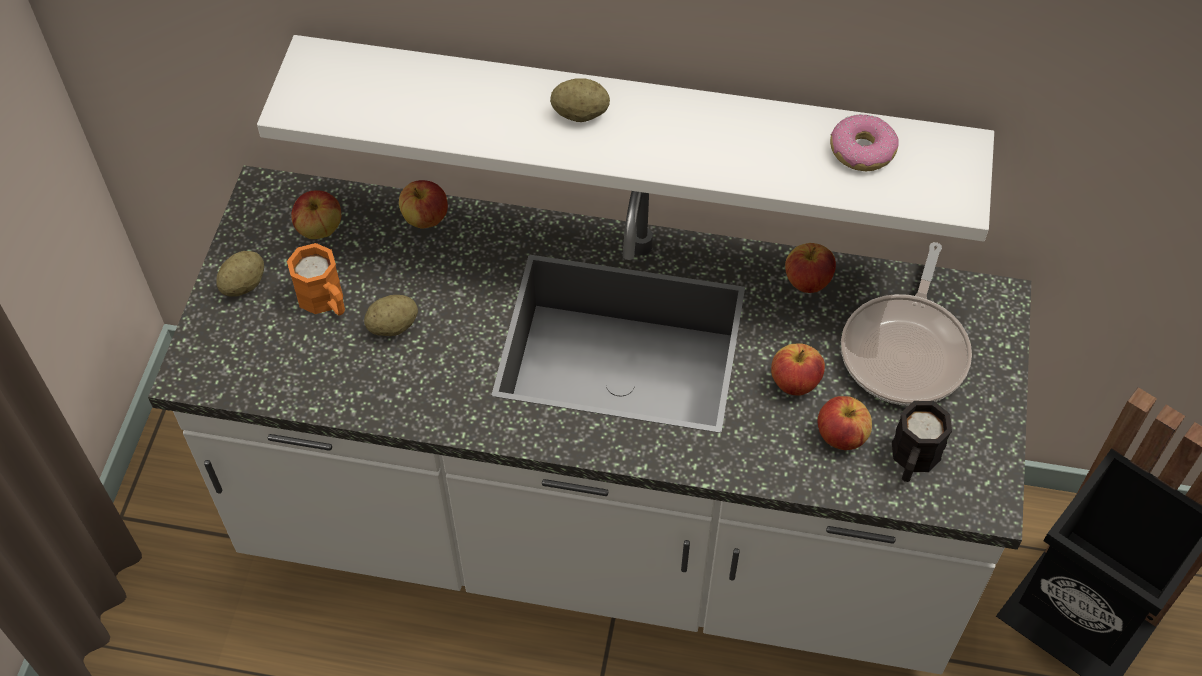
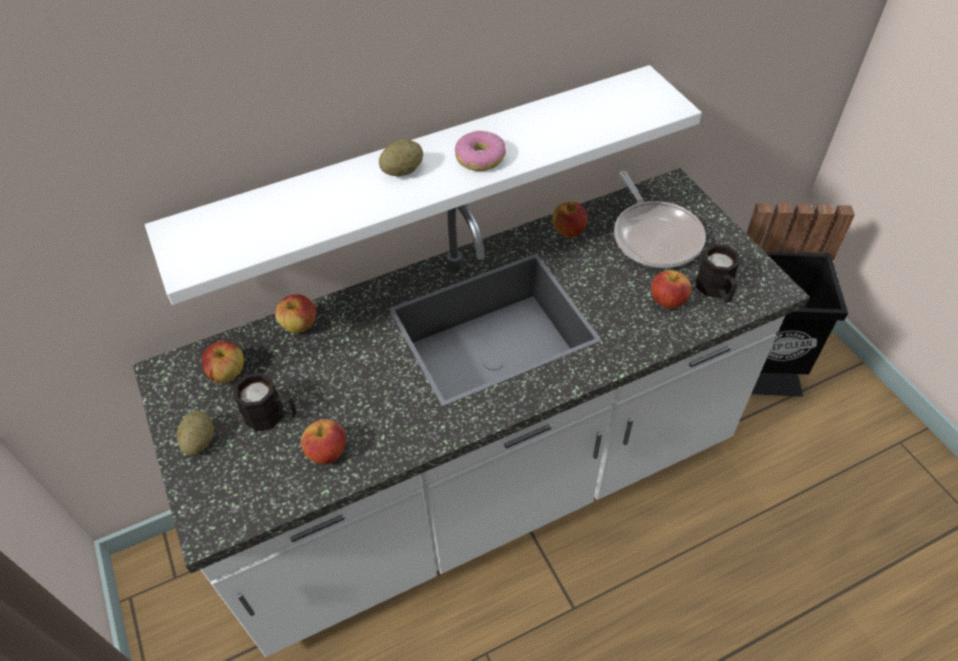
camera: 35 degrees left, 5 degrees down
(325, 301) = (272, 416): orange mug -> black mug
(393, 326) = (336, 403): potato -> none
(795, 383) = (615, 288): apple -> apple (327, 452)
(861, 151) = (592, 108): donut -> donut (480, 159)

